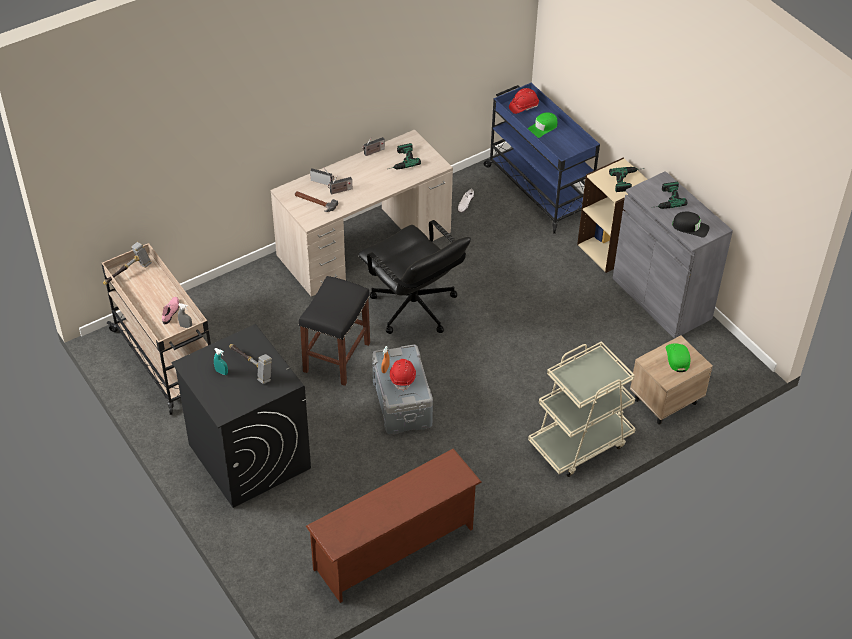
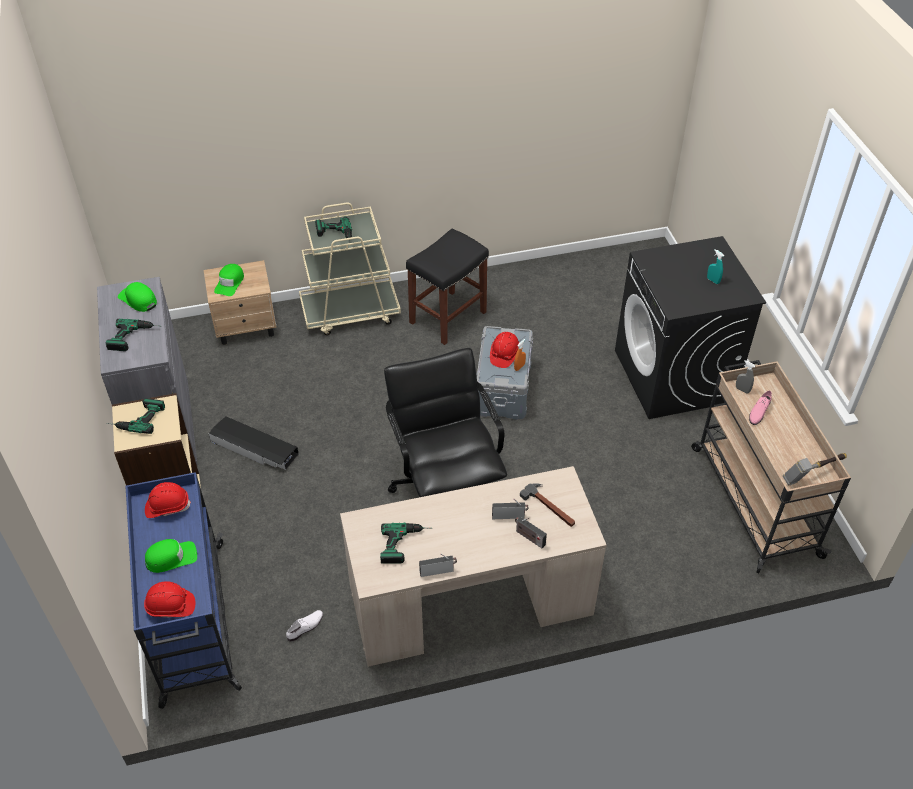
camera: 160 degrees left, 0 degrees up
(251, 367) = (680, 278): hammer -> none
(336, 356) = (555, 454): black stool -> black stool (447, 318)
(395, 550) = (558, 273): brown shoe rack -> none
(568, 151) = (167, 507): none -> red hard hat
(578, 301) = (254, 448): none -> black storage box
(594, 370) = (335, 236): none -> power drill
(690, 227) = (138, 299): black cap -> green cap

